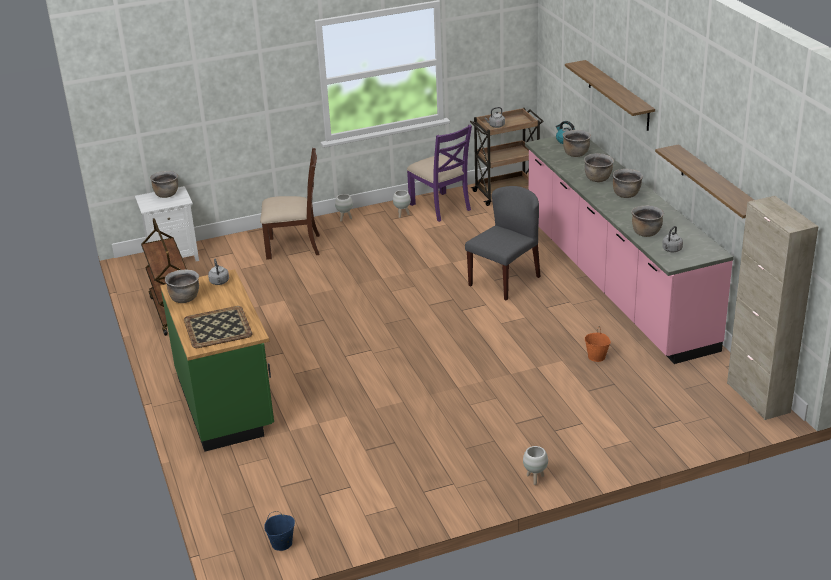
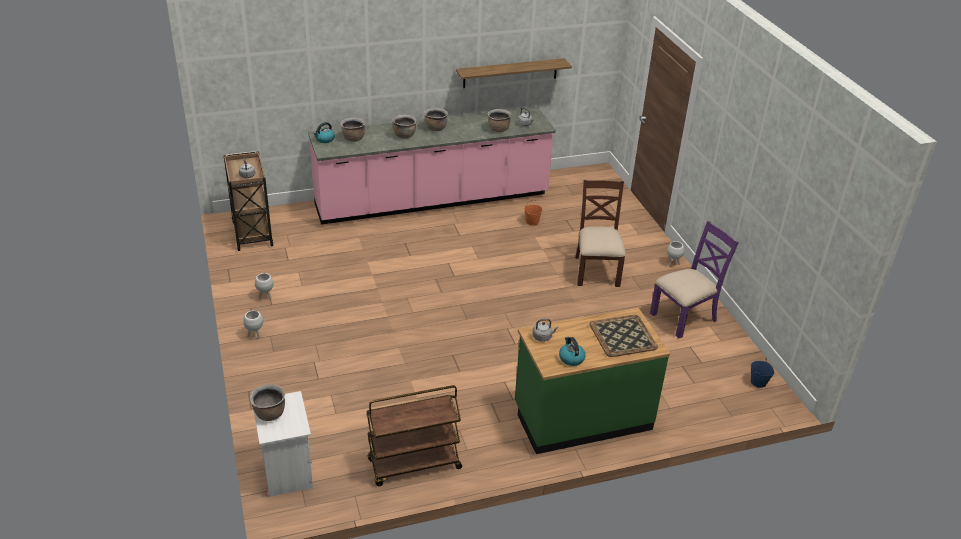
camera: 90 degrees left, 5 degrees up
(185, 298) = (571, 358): brown cooking pot -> kettle
(294, 246) = (301, 372): brown chair -> brown chair (596, 271)
(441, 207) = (261, 272): purple chair -> purple chair (684, 317)
(504, 280) = (413, 250): grey chair -> none
(618, 95) = (362, 74): shelf -> none
(758, 397) = (584, 172): beige cabinet -> none

